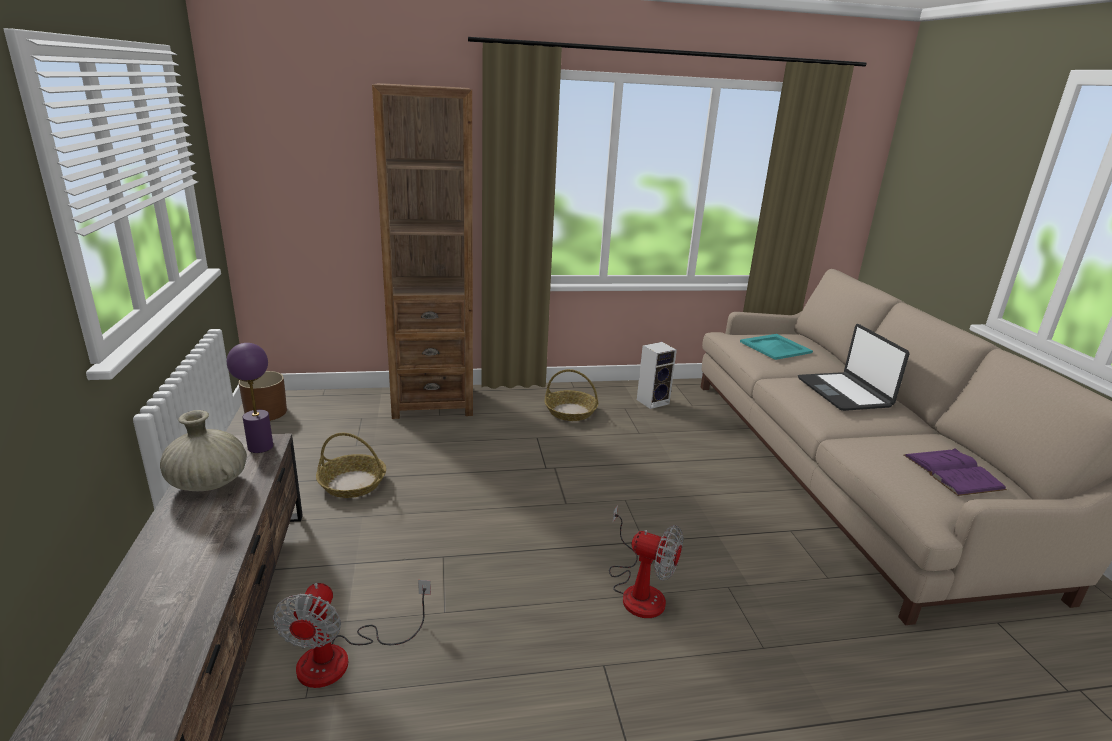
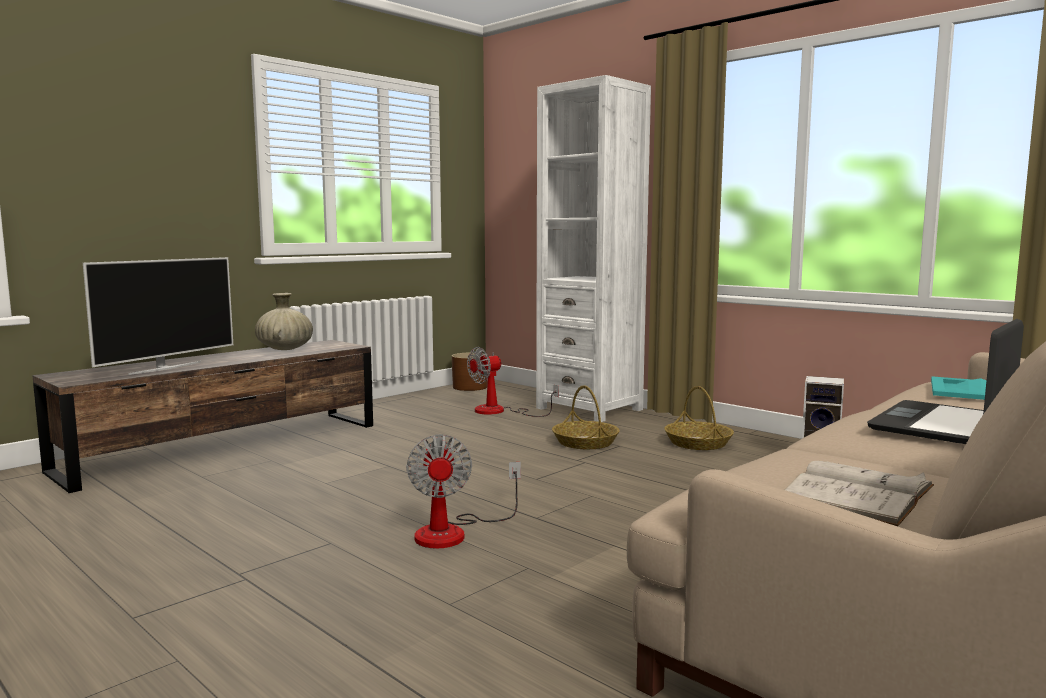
camera: 55 degrees right, 15 degrees down
(182, 604) = (165, 368): none -> television
(260, 447) = (341, 346): purple table lamp -> none
(342, 658) = (245, 473): fan -> fan (500, 411)
(352, 483) = (431, 424): basket -> basket (585, 442)
(432, 402) = (589, 409): brown bookcase -> white bookcase
(952, 472) = (857, 492): purple book -> white book

